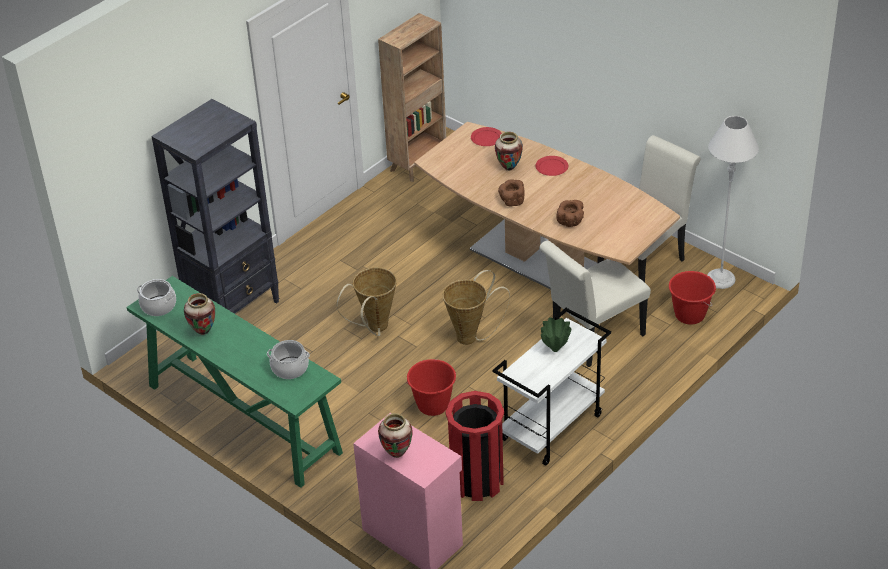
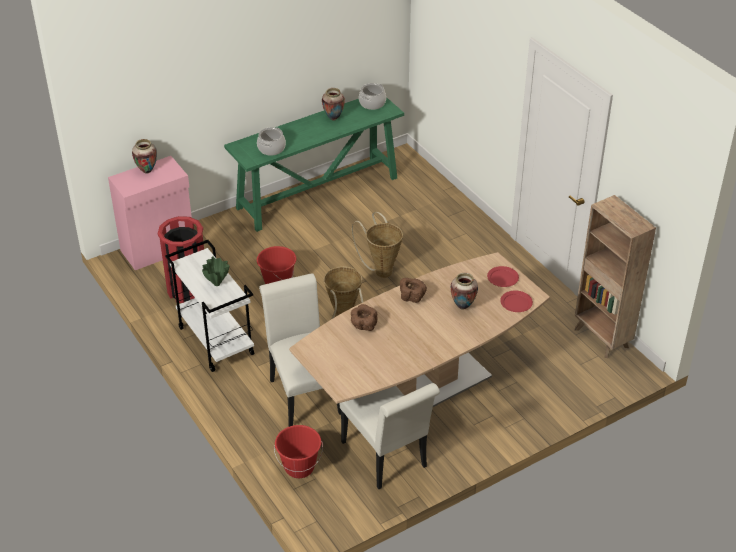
camera: 105 degrees right, 0 degrees up
(234, 308) = (440, 204): black bookcase -> none
(551, 167) = (451, 334): red plate -> red plate (502, 278)
(720, 279) = (338, 508): grey floor lamp -> none

